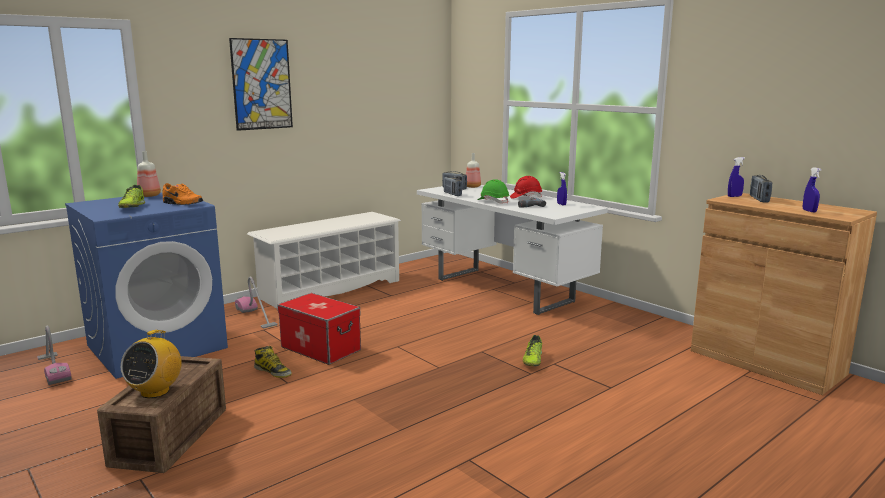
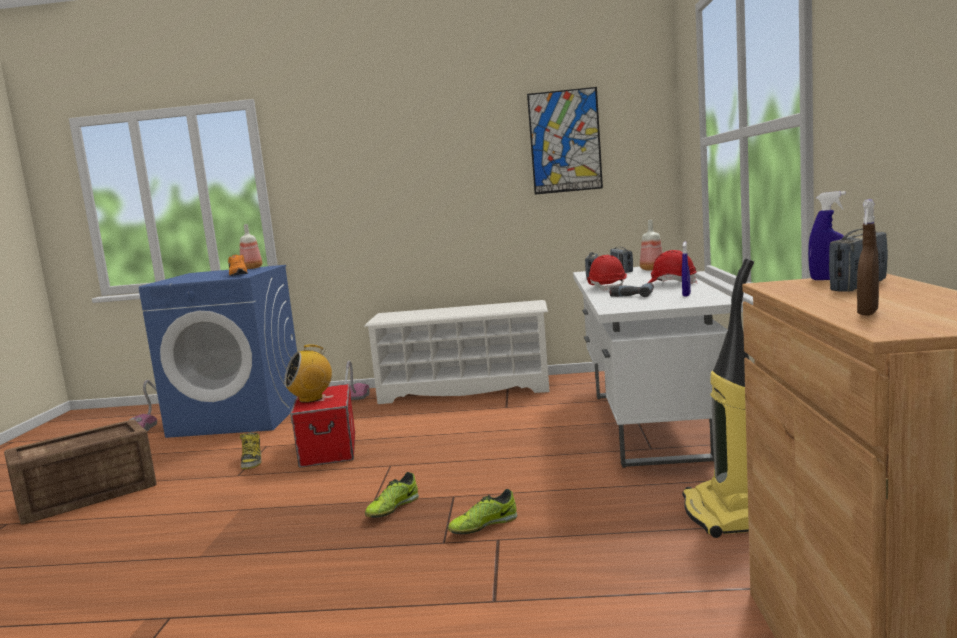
camera: 45 degrees right, 5 degrees down
(132, 207) = (202, 276): shoe -> shoe (392, 508)
(155, 391) = (59, 447): radio -> radio (311, 399)
(262, 84) = (390, 150): picture -> picture (565, 141)
(493, 201) = (607, 288): green hard hat -> red hard hat
(624, 324) = (724, 514): none -> vacuum cleaner
(809, 211) = (867, 313): blue spray bottle -> brown spray bottle

